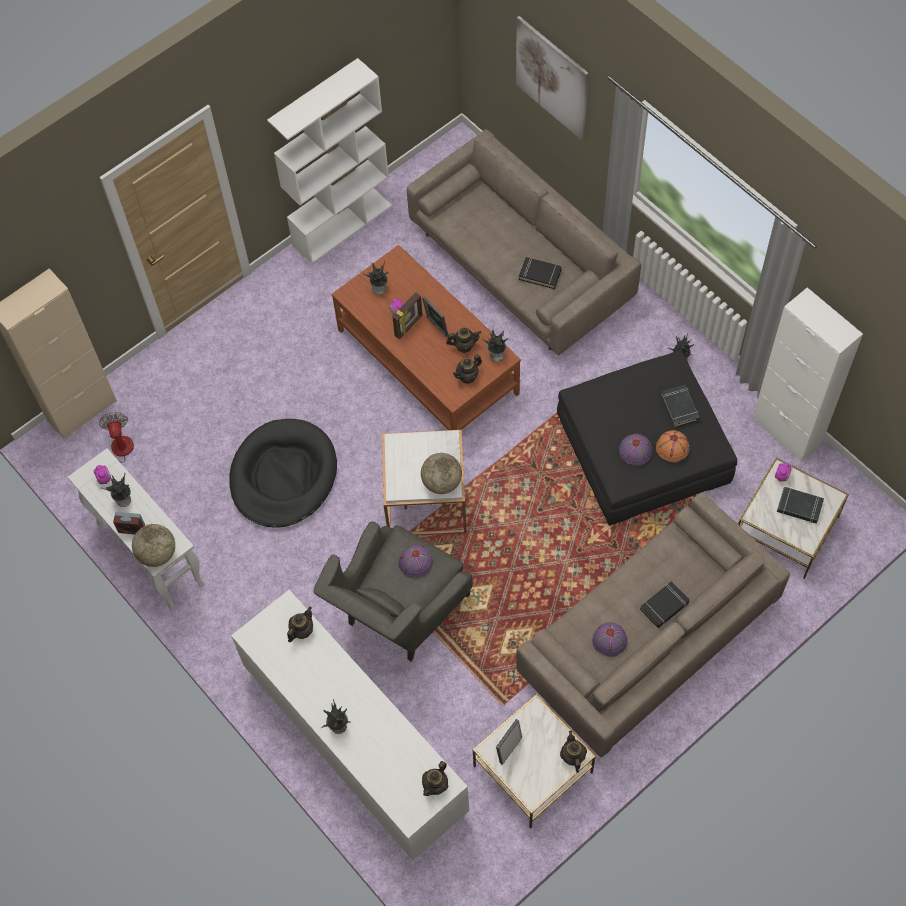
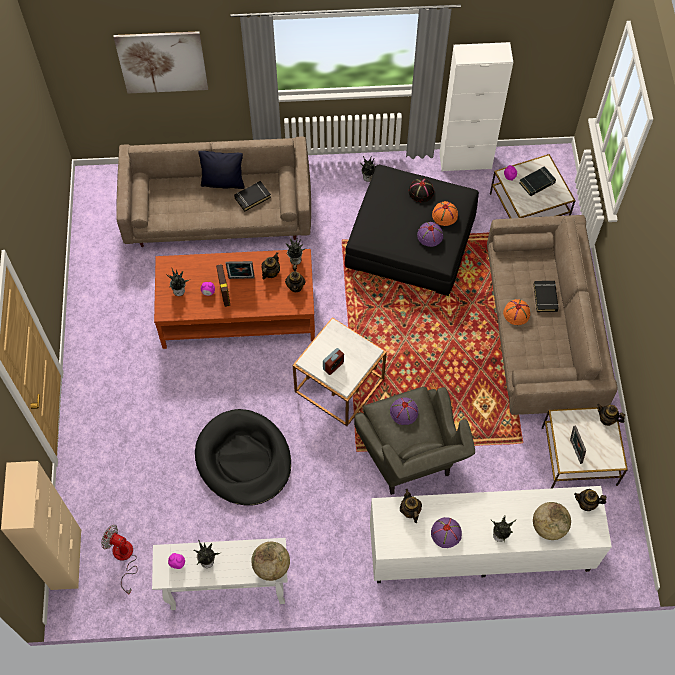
camera: 55 degrees left, 0 degrees up
(131, 528) = (235, 571): alarm clock -> alarm clock (333, 366)
(342, 225) = (82, 289): white bookcase -> none
(436, 785) = (586, 504): teapot -> teapot turned 120 degrees clockwise
(441, 482) = (362, 354): globe -> globe (548, 527)
(534, 239) = (223, 182): none -> black pillow
(610, 640) = (544, 343): purple hat -> purple hat (446, 533)
(621, 591) = (516, 313): none -> orange hat
(680, 407) = (421, 191): black book -> black hat

